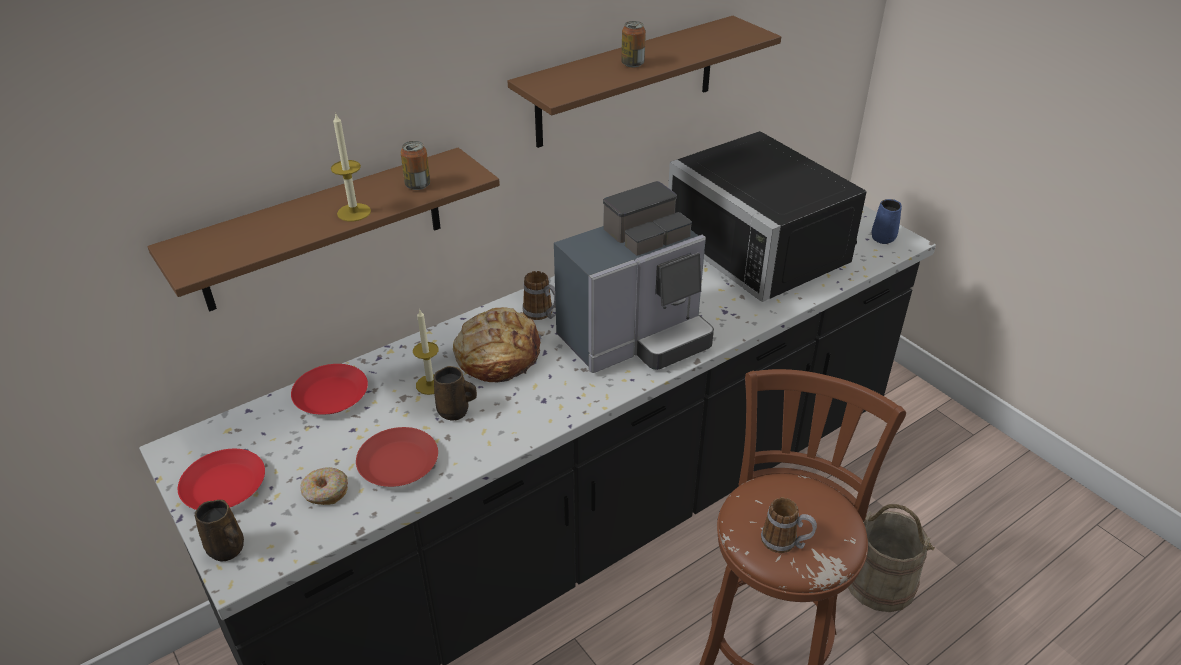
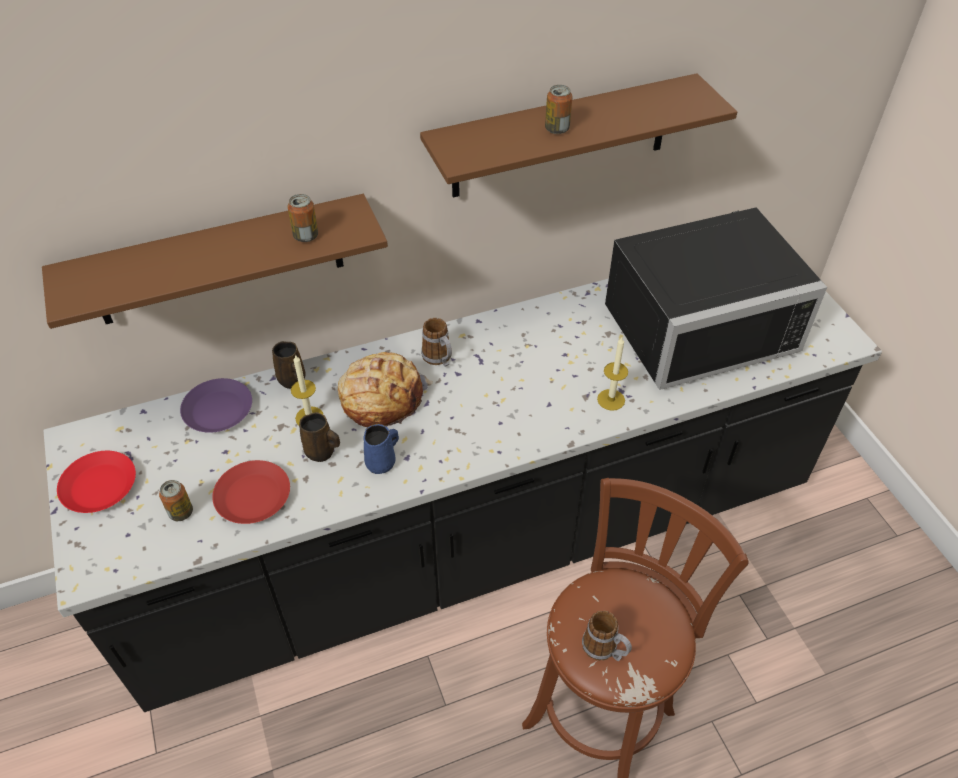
camera: 15 degrees right, 10 degrees up
(228, 550) = (83, 552): brown mug -> brown mug (293, 381)
(325, 492) = (181, 512): donut -> can
(332, 395) = (219, 410): red plate -> purple plate
(354, 212) = (234, 259): candle -> candle (611, 399)
(636, 338) = (520, 405): coffee machine -> none
(766, 247) = (694, 322): black microwave -> black microwave turned 90 degrees counterclockwise
(880, 582) = (738, 672): beige bucket -> none
(883, 237) = (827, 332): blue mug -> blue mug (382, 462)

